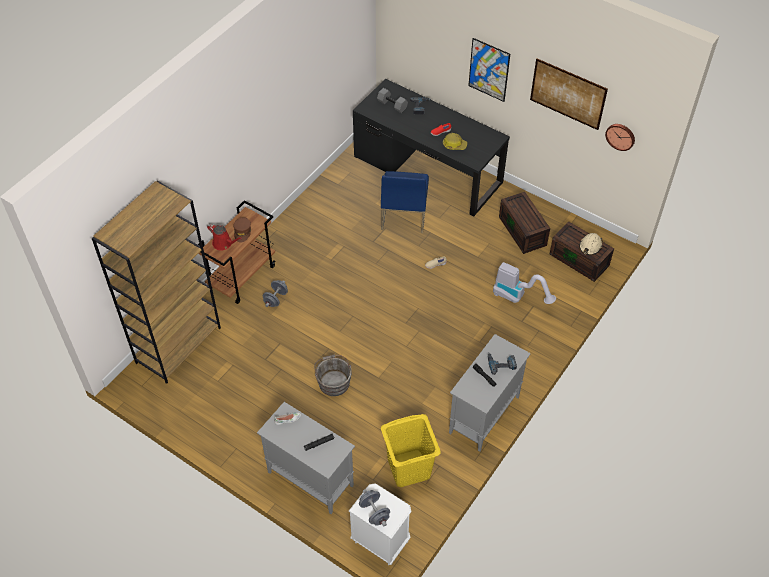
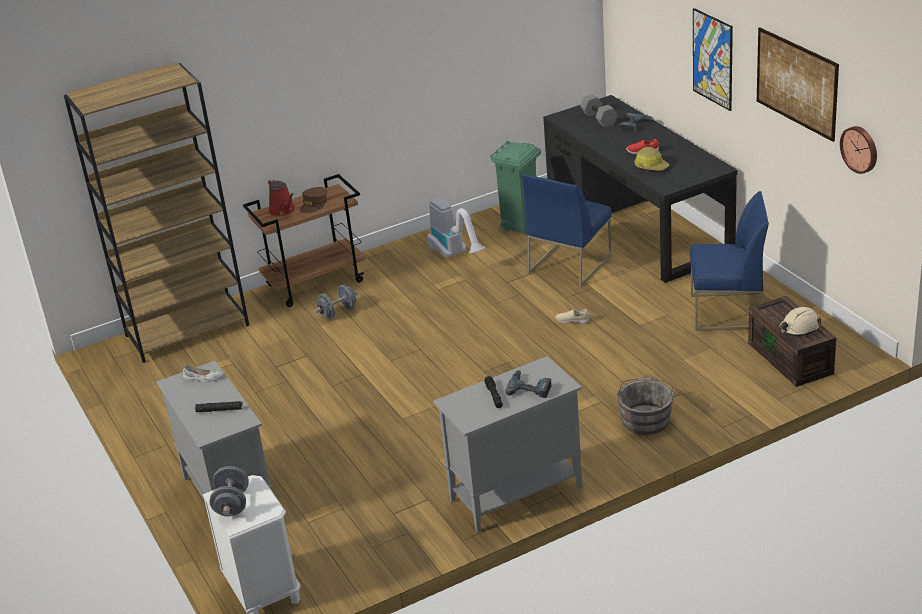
camera: 30 degrees right, 20 degrees down
(333, 381) = (341, 408): grey bucket -> grey bucket (646, 418)
(350, 186) = (520, 225): none -> green trash can
(408, 468) = (364, 524): yellow laundry basket -> none
(518, 297) = (666, 379): vacuum cleaner -> vacuum cleaner (456, 255)
(523, 231) = (727, 311): brown storage box -> blue chair

